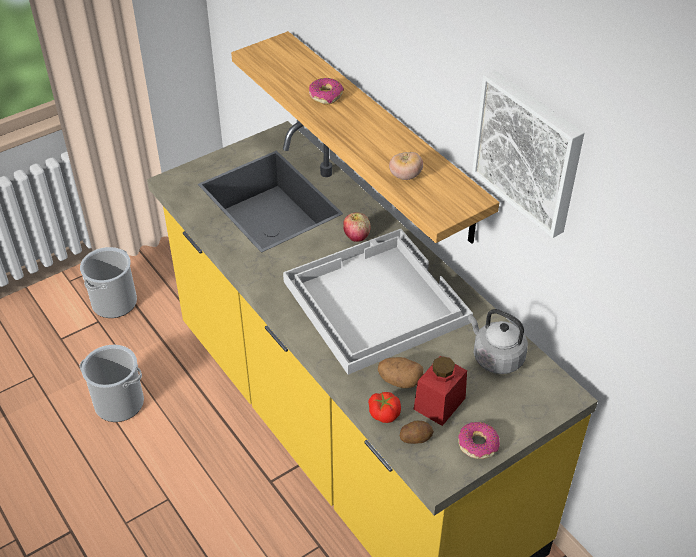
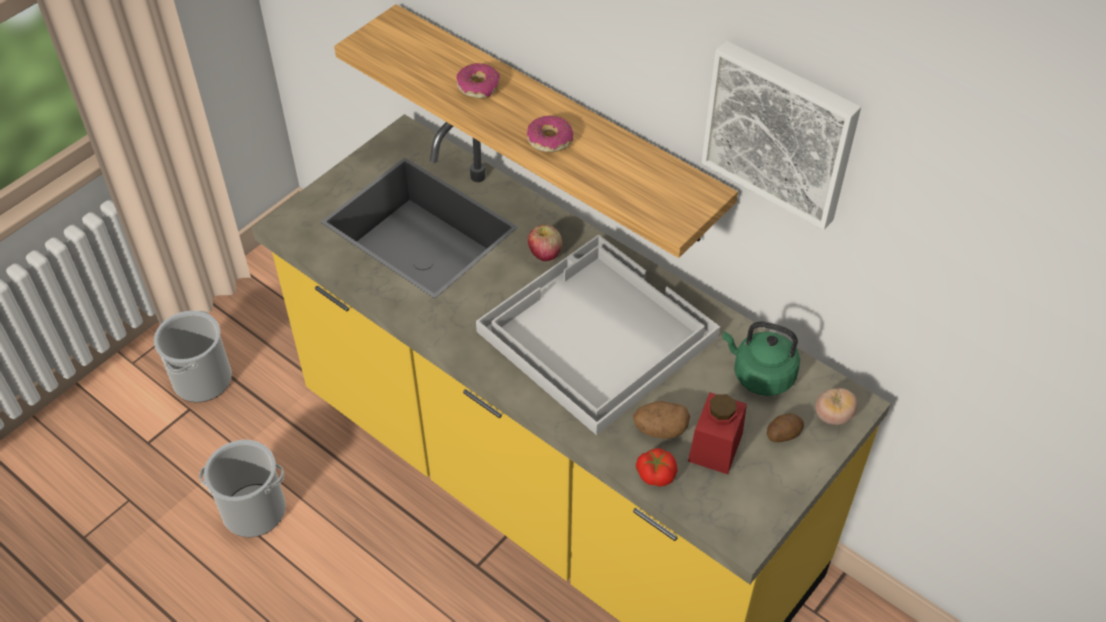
camera: 15 degrees left, 5 degrees up
(405, 176) = (616, 178): tomato -> tomato (833, 416)
(415, 437) = (702, 496): potato -> potato (783, 434)
(478, 444) = (775, 487): donut -> donut (549, 140)
(495, 357) = (760, 375): grey kettle -> green kettle

